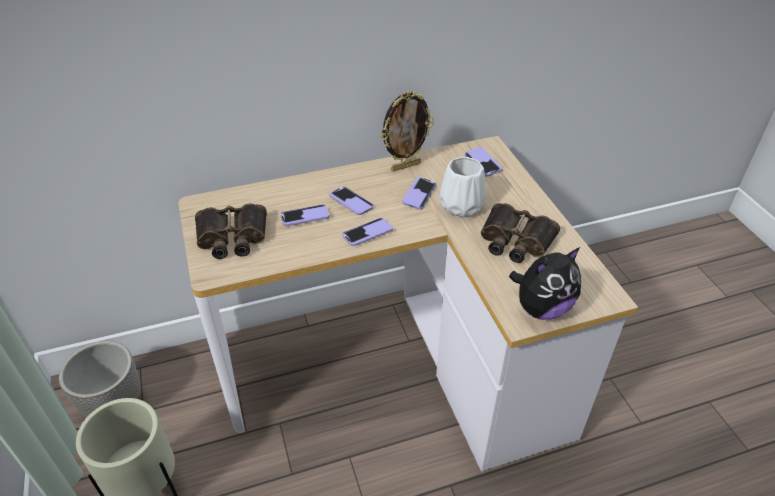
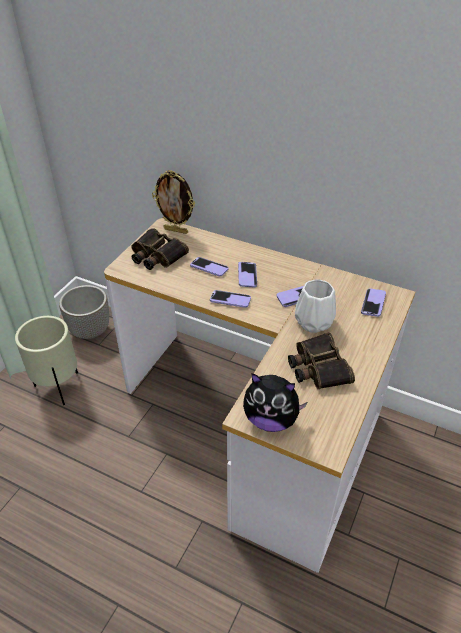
camera: 45 degrees right, 0 degrees up
(405, 166) = (313, 273): picture frame -> picture frame (176, 230)

